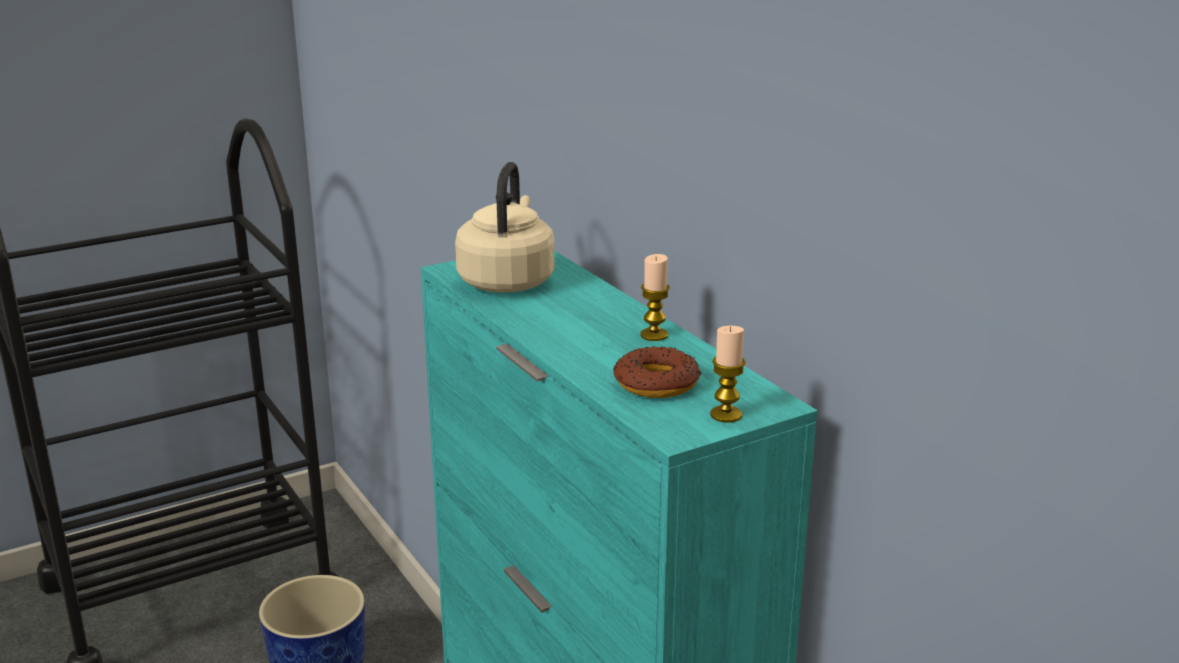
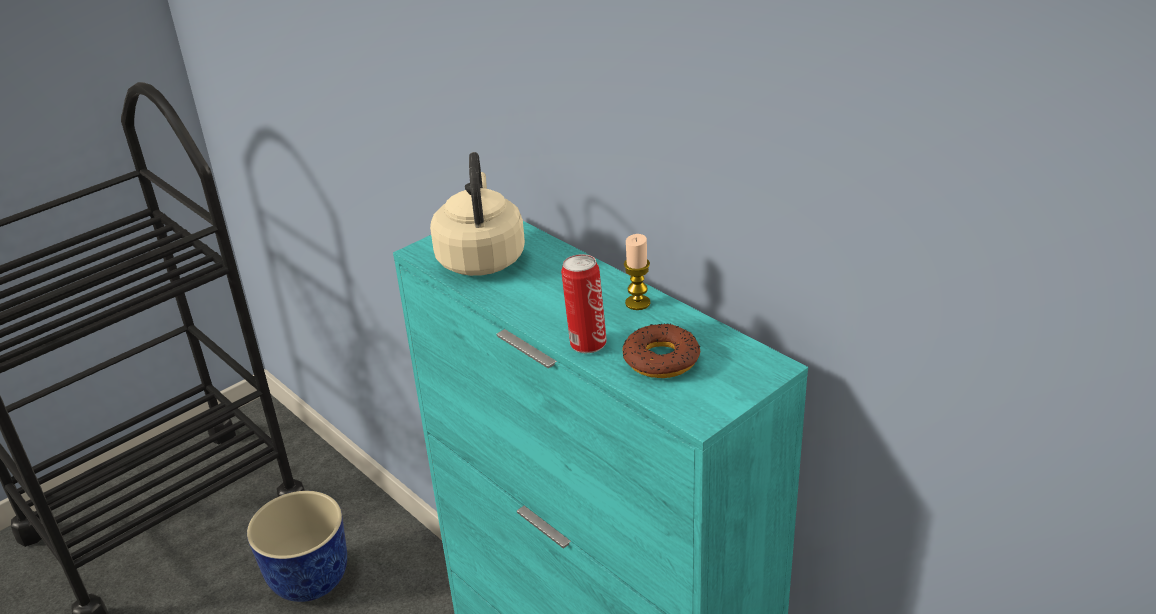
camera: 10 degrees left, 10 degrees up
(582, 360) = (586, 343): none -> can
(726, 415) = (734, 386): candle -> none

